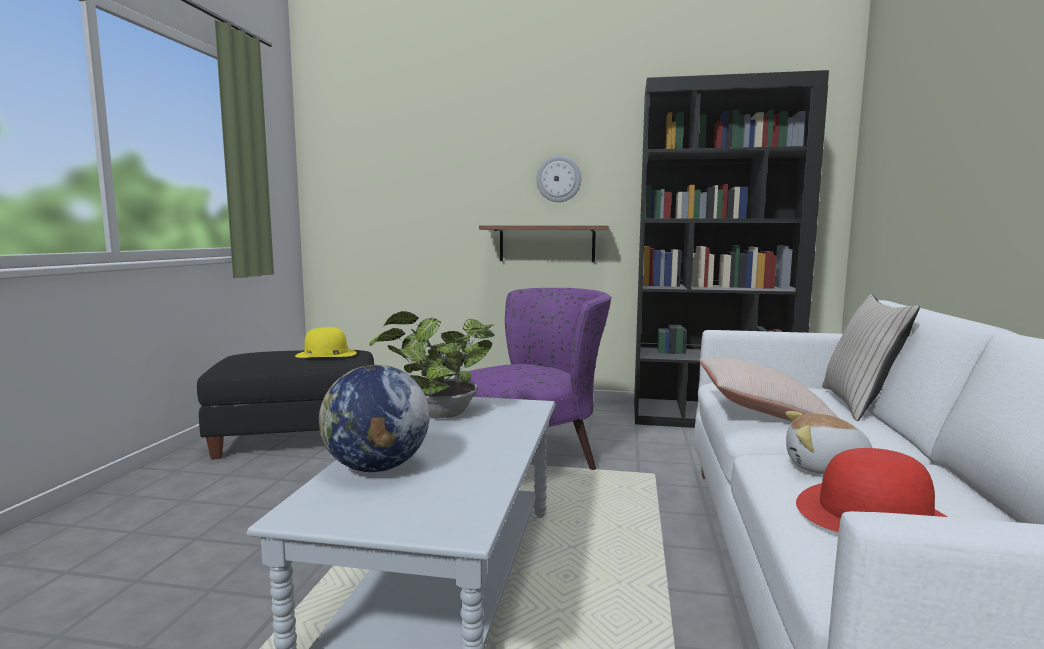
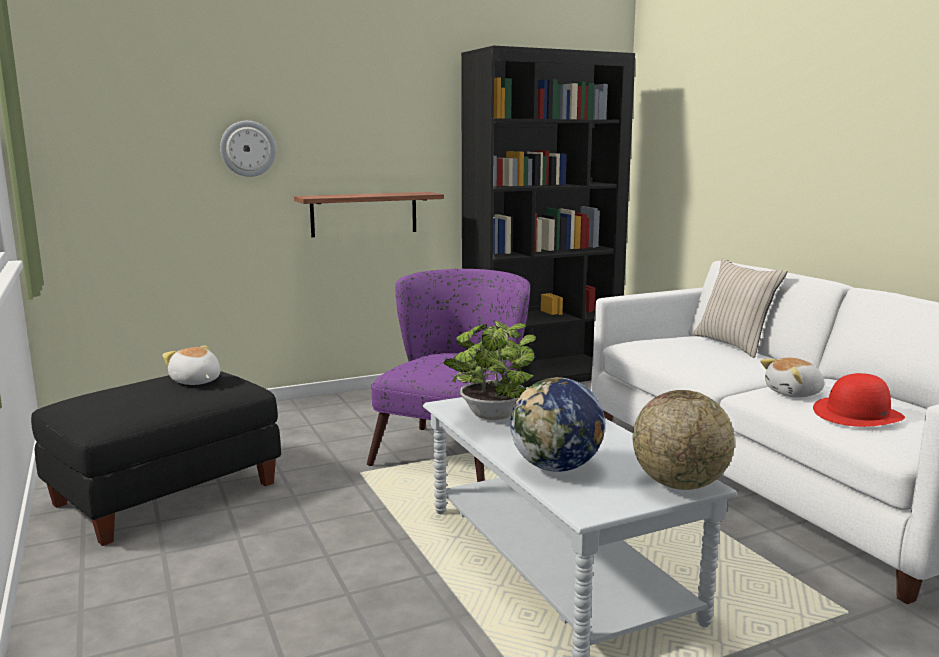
camera: 35 degrees left, 5 degrees up
(326, 354) = (195, 381): yellow hat -> plush toy
(441, 522) = (679, 484): none -> globe
(559, 179) = (374, 140): wall clock -> wall clock (248, 148)
(761, 411) = (696, 362): beige pillow -> none

